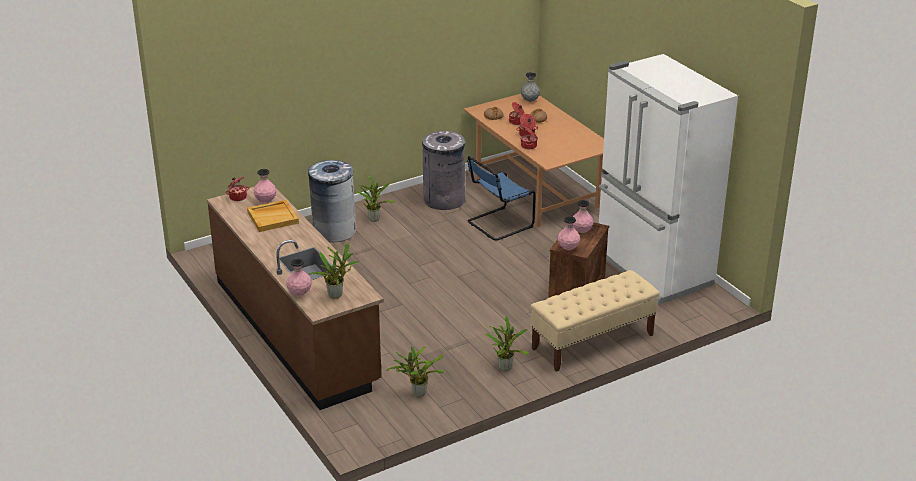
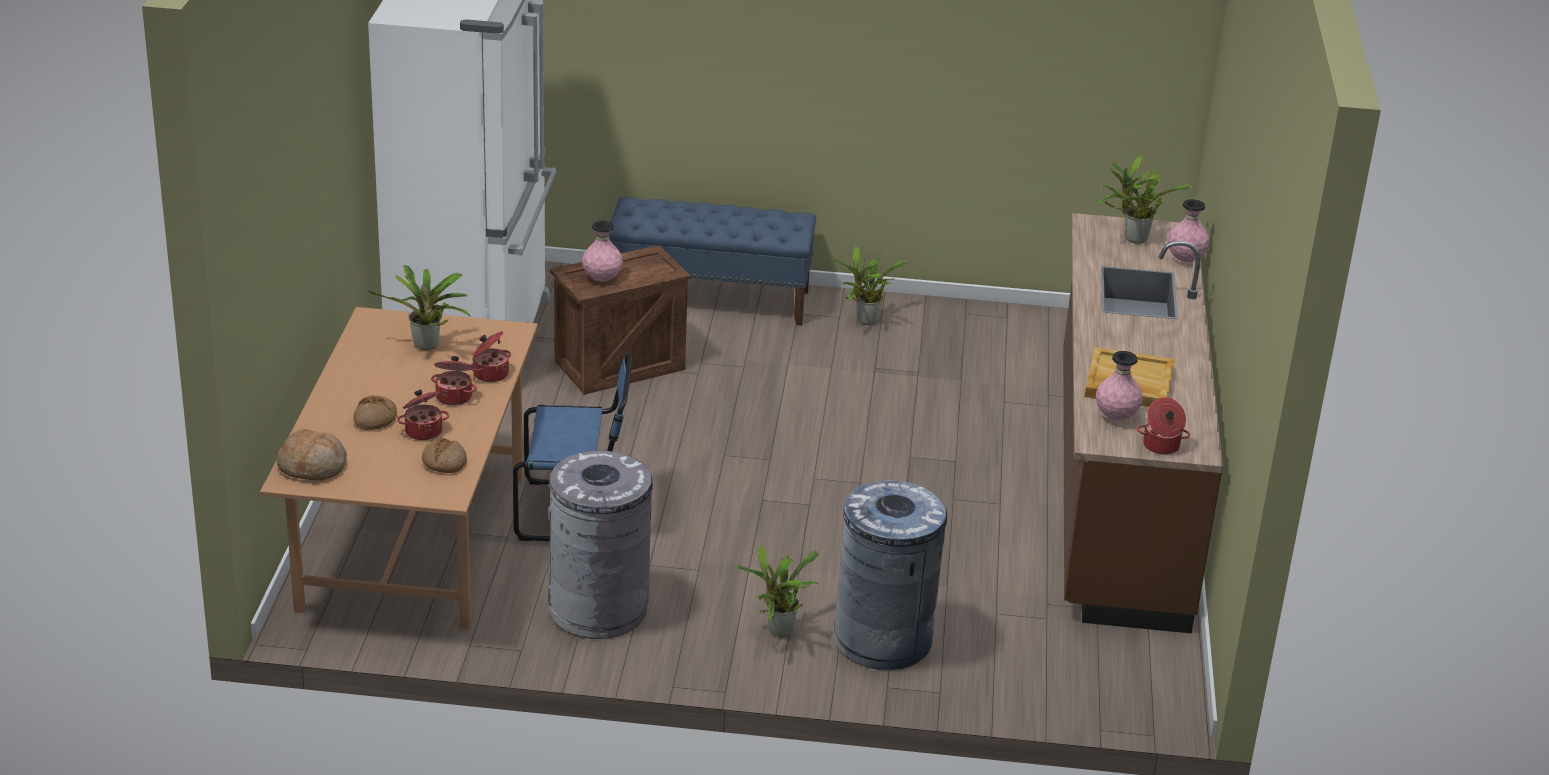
camera: 145 degrees left, 0 degrees up
(417, 393) = (1019, 342): potted plant -> potted plant (427, 347)
(530, 101) = (313, 466): grey vase -> bread
(568, 248) = (662, 265): pink vase -> none
(592, 342) = (710, 299): beige bench -> blue bench

